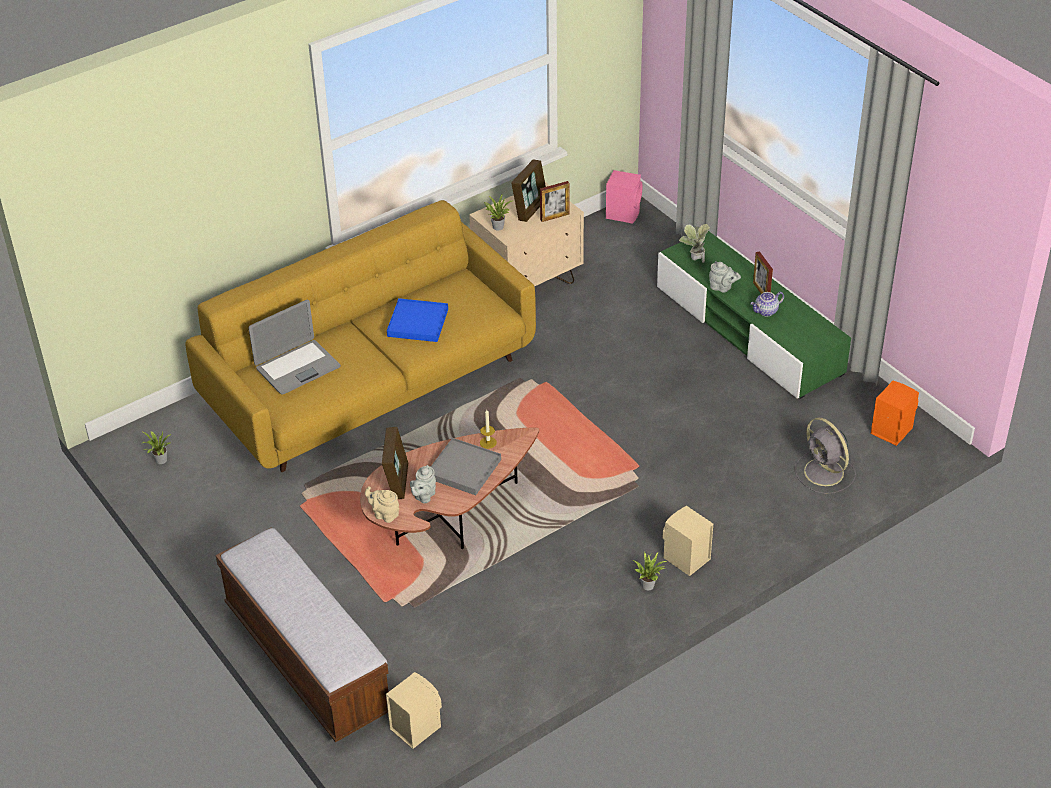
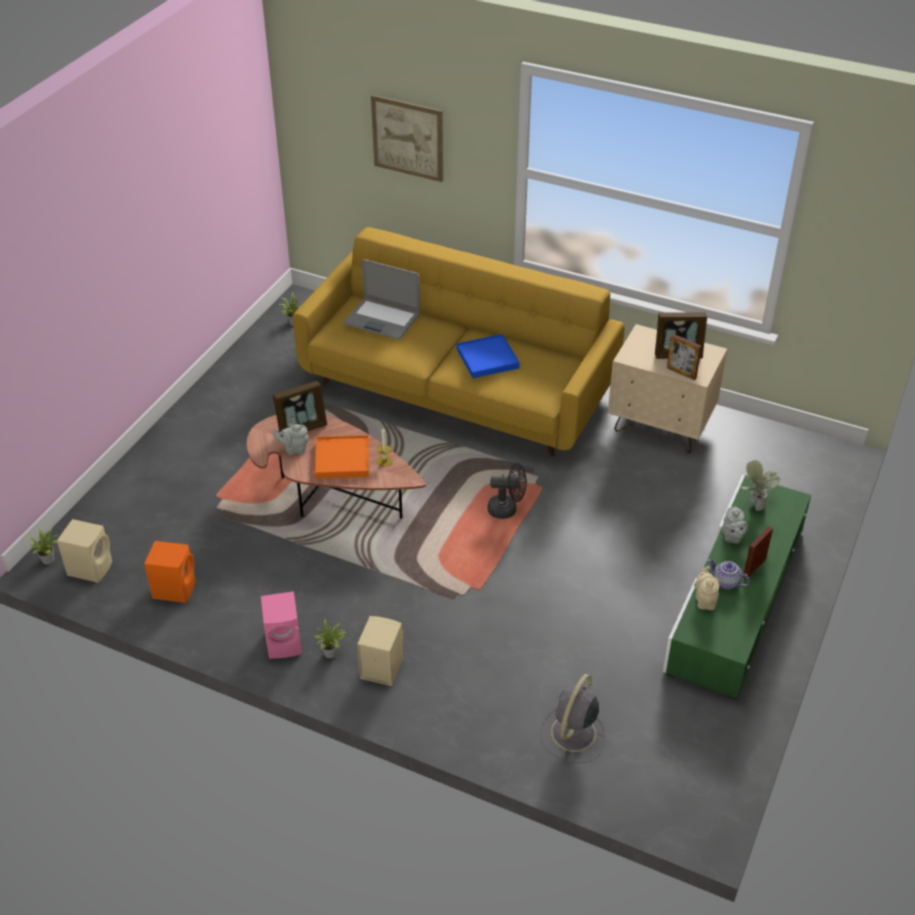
camera: 60 degrees right, 0 degrees up
(206, 188) = (408, 138): none -> picture
(307, 659) = (132, 480): bench -> none
(384, 514) = (259, 436): beige teapot -> beige teapot (705, 600)
(464, 469) = (342, 459): grey tray -> orange tray
(497, 226) = (634, 345): potted plant -> potted plant (49, 559)
(556, 413) = (507, 509): none -> black fan
(623, 213) = (821, 448): pink speaker -> pink speaker (285, 642)
(890, 430) = (681, 769): orange speaker -> orange speaker (175, 588)

